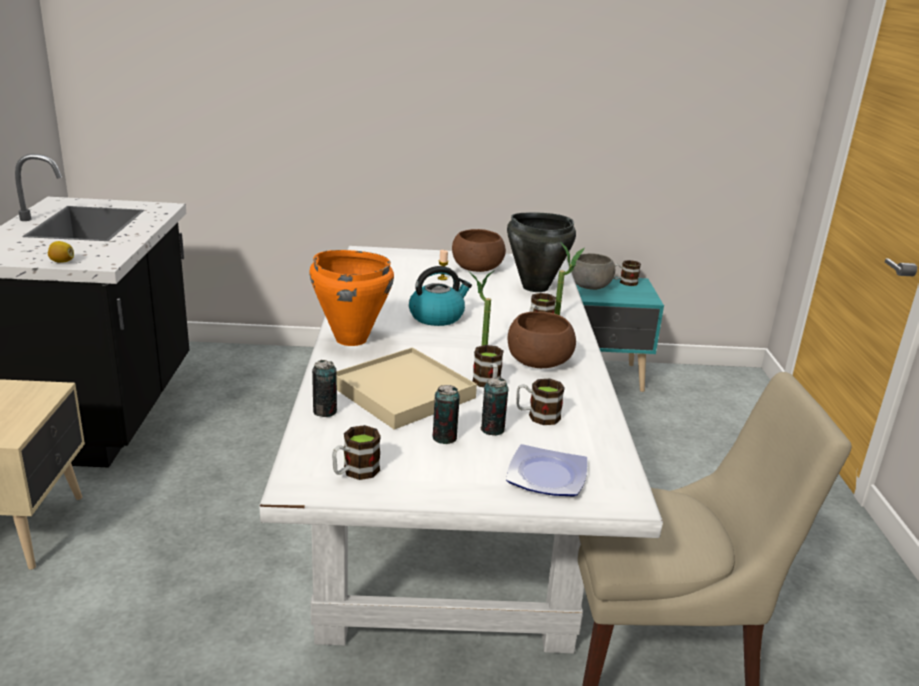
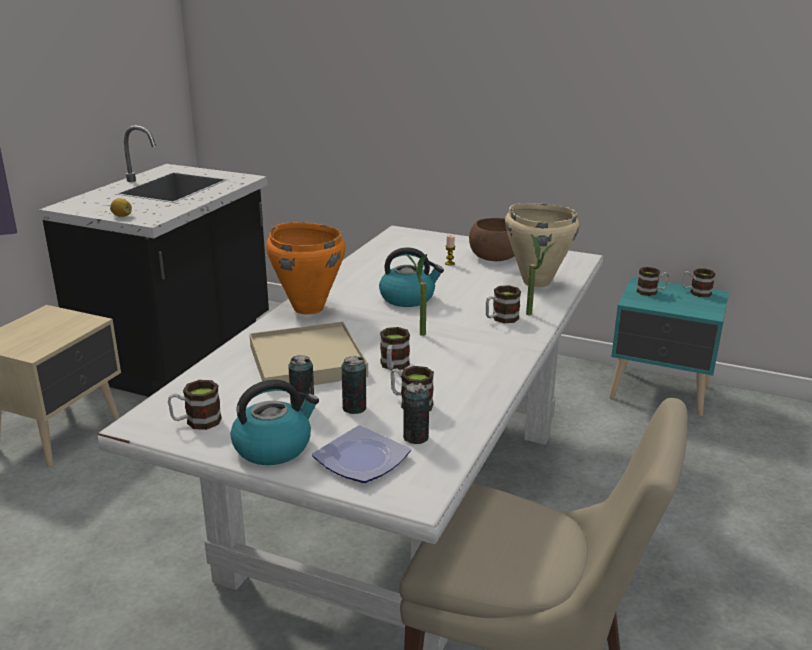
camera: 25 degrees right, 0 degrees up
(325, 411) = (223, 367): can -> can (416, 437)
(456, 481) = (274, 447): none -> kettle
(534, 287) = (536, 282): black cooking pot -> beige cooking pot
(538, 361) = (465, 353): brown bowl -> none
(590, 286) = (651, 292): grey bowl -> mug

